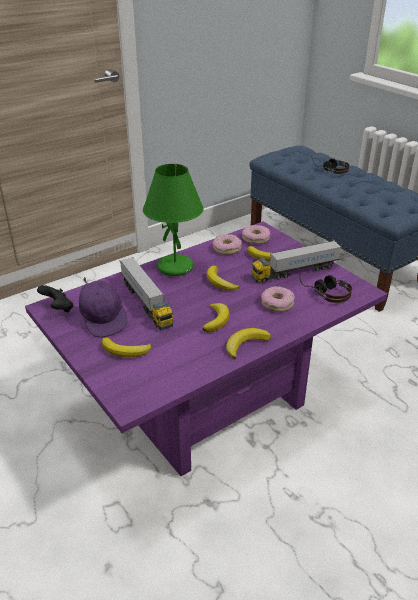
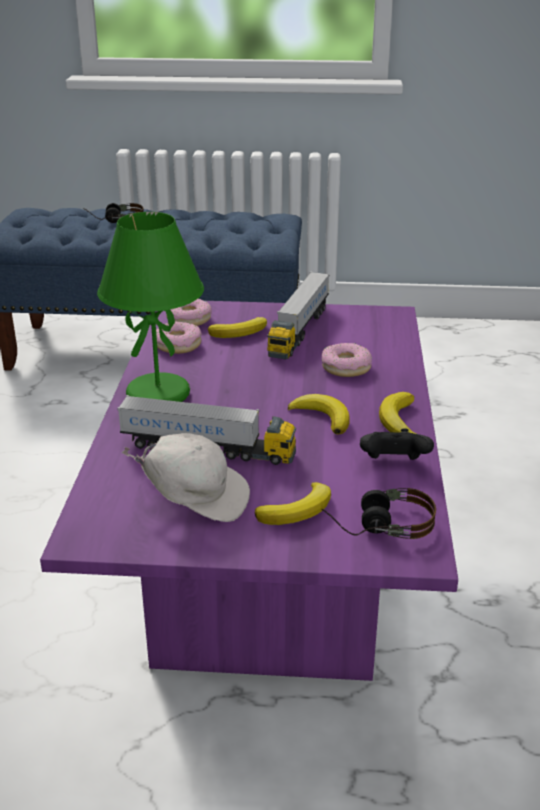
camera: 50 degrees left, 5 degrees down
(58, 309) = (104, 528): black game controller -> black game controller (393, 464)
(103, 319) = (195, 499): purple cap -> white cap
(220, 282) = (245, 381): banana -> none
(323, 291) = (362, 333): headphones -> headphones (377, 526)

